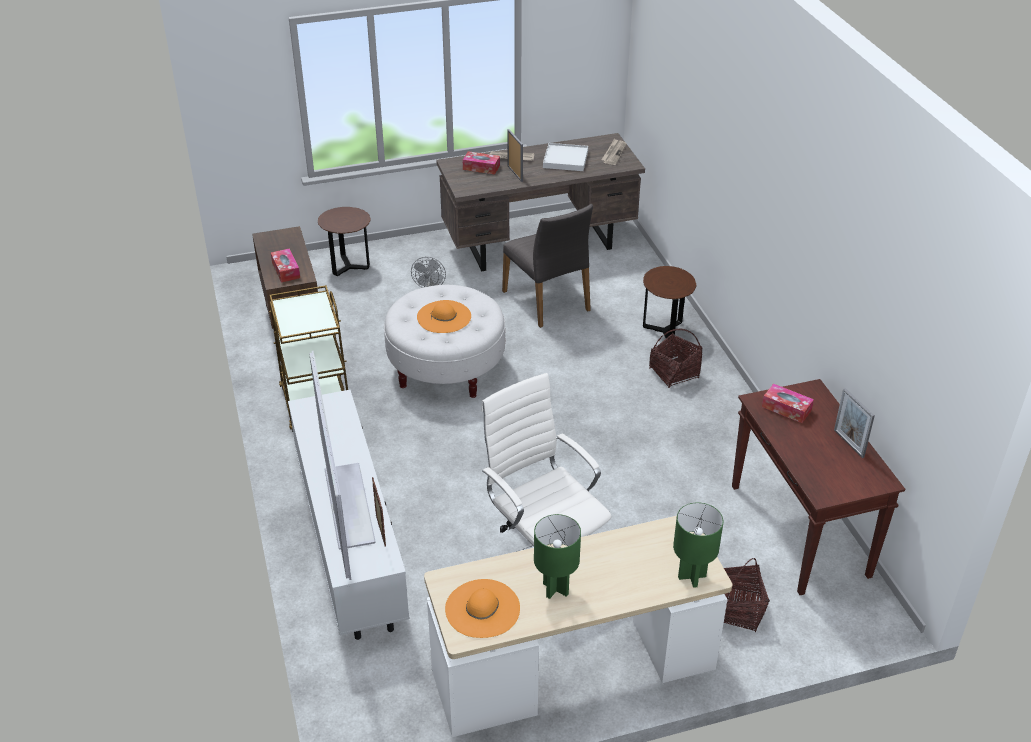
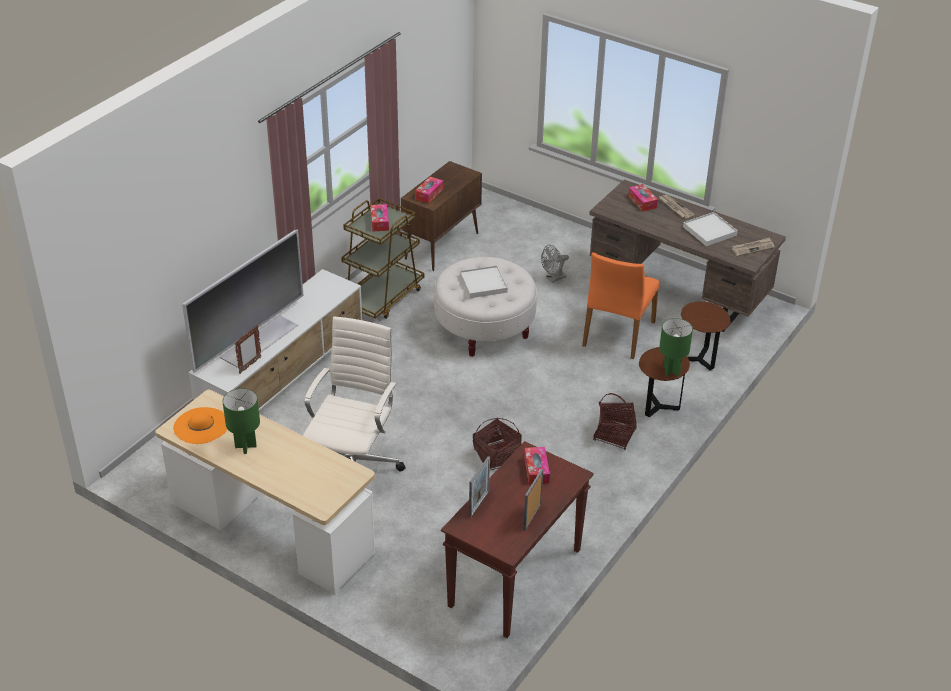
camera: 50 degrees right, 0 degrees up
(303, 315) = (379, 222): none -> tissue box
(349, 267) = (533, 230): brown side table -> brown side table (699, 359)
(444, 317) = (483, 284): orange hat -> white tray
(515, 173) = (657, 219): picture frame -> picture frame (479, 504)
(547, 301) = (617, 334): grey chair -> orange chair
(692, 577) = (314, 499): green table lamp -> green table lamp (671, 371)
(736, 610) = (401, 580): basket -> basket (496, 456)

